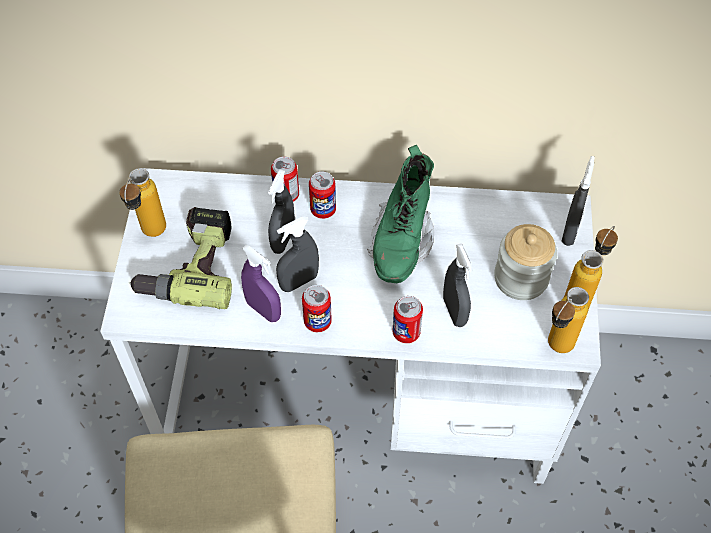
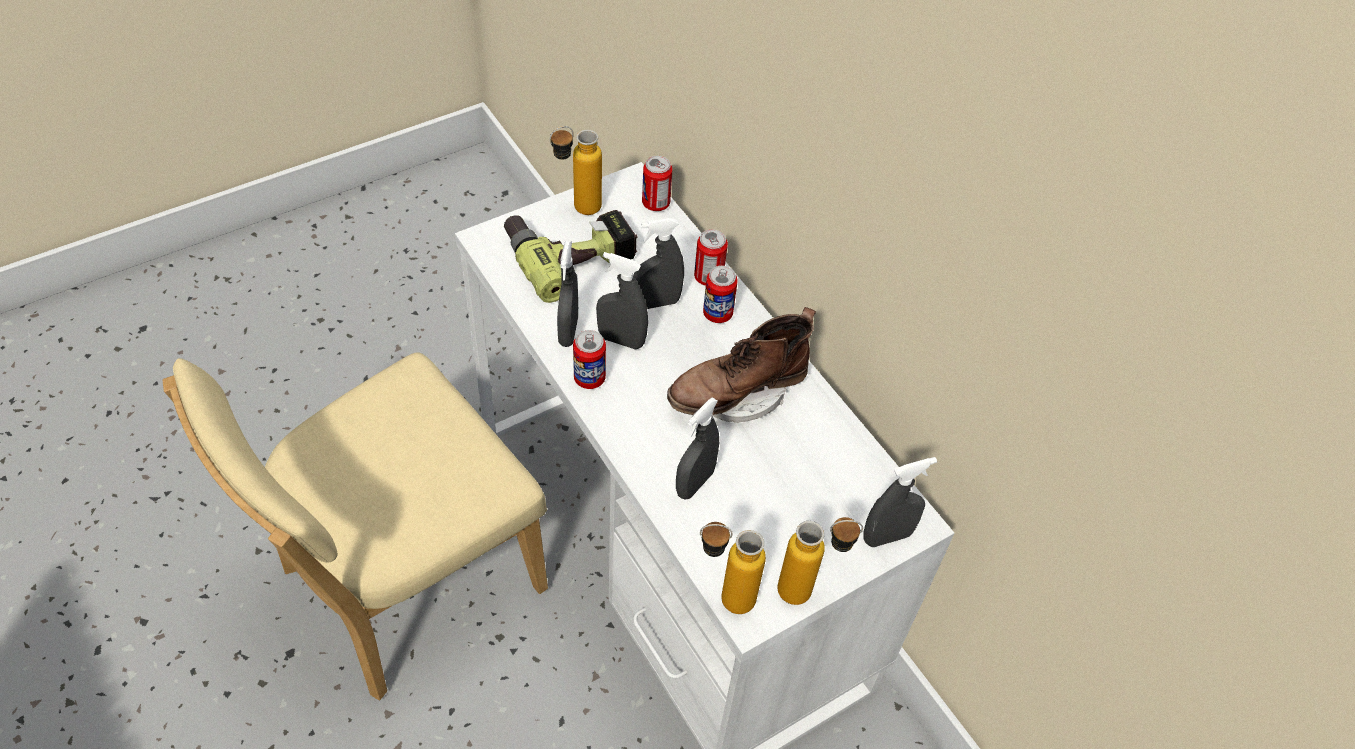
camera: 50 degrees right, 5 degrees down
(263, 310) = (568, 331): purple spray bottle -> grey spray bottle
(401, 242) = (737, 395): green boot -> brown boot
(406, 332) = (636, 455): can -> can (656, 203)
(521, 278) = (786, 521): jar -> none

